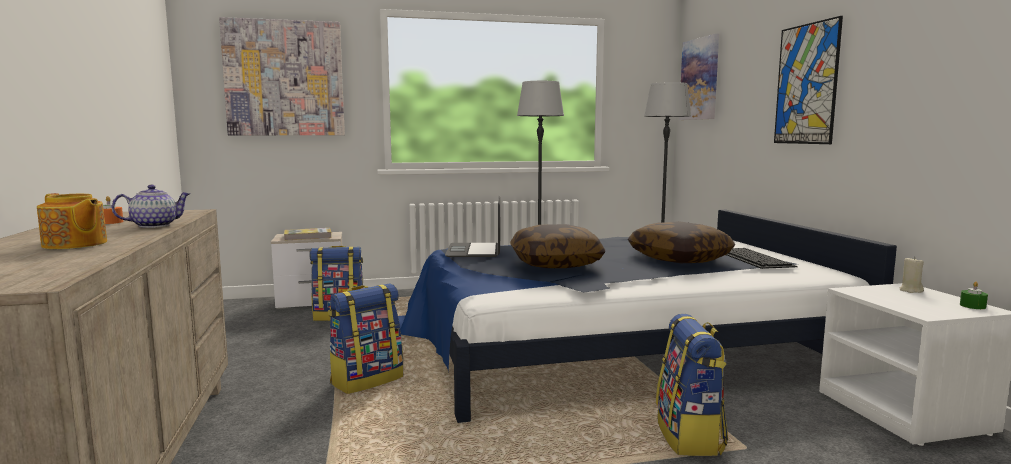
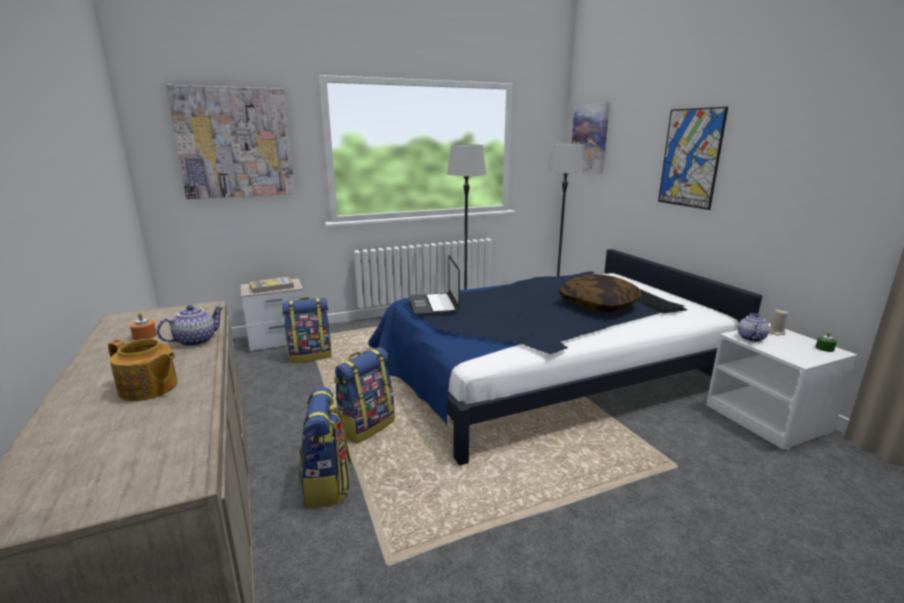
camera: 10 degrees left, 10 degrees up
(556, 264) = (510, 319): pillow -> none
(690, 436) = (635, 459): backpack -> backpack (327, 484)
(868, 293) = (750, 338): none -> teapot

